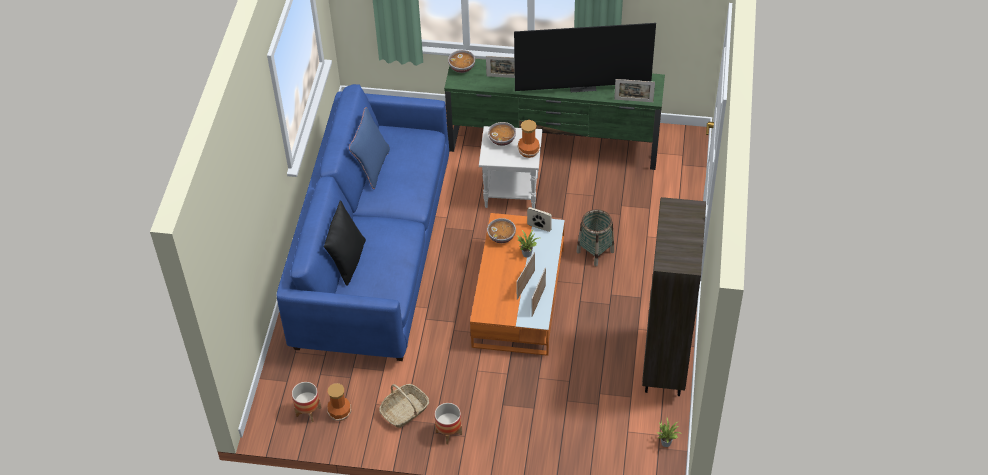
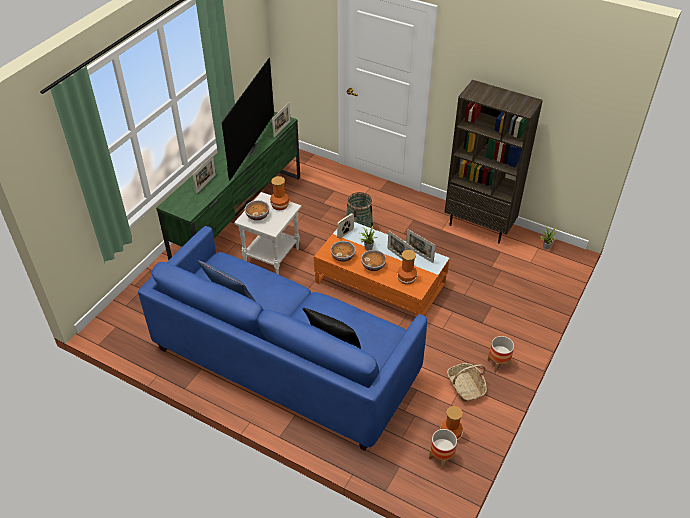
camera: 70 degrees left, 5 degrees down
(462, 67) = (175, 205): bowl -> bowl (373, 266)
(496, 300) = (407, 278): none -> vase

